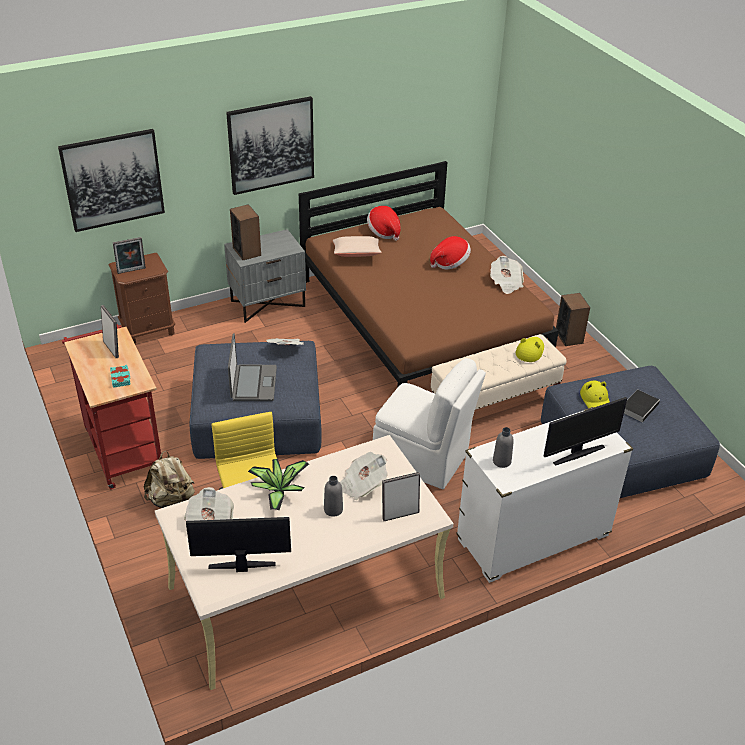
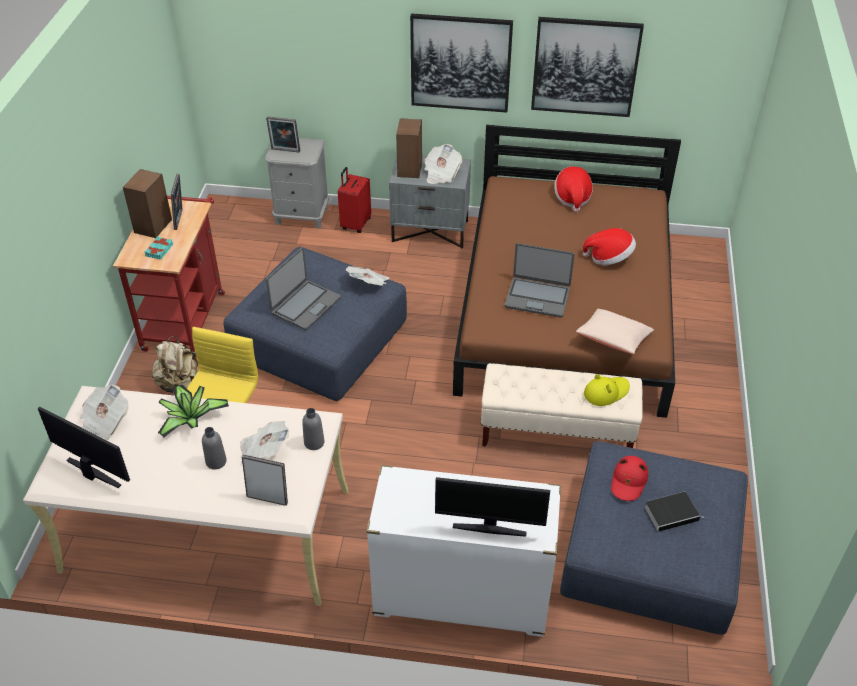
camera: 35 degrees right, 5 degrees up
(113, 180) = (284, 53): picture -> picture (585, 67)
(148, 330) = (302, 215): brown nightstand -> grey nightstand
(201, 320) = (355, 224): none -> red suitcase
(356, 254) = (520, 211): beige pillow -> beige pillow (613, 339)
(423, 459) = (430, 456): white chair -> none
(428, 307) = (537, 297): none -> laptop
(501, 461) = (403, 495): grey bottle -> grey bottle (314, 442)
(506, 283) = (649, 305): newspaper -> newspaper (441, 174)
(569, 337) = (714, 397): speaker -> speaker (153, 226)
(596, 400) = (629, 481): yellow hat -> red hat

